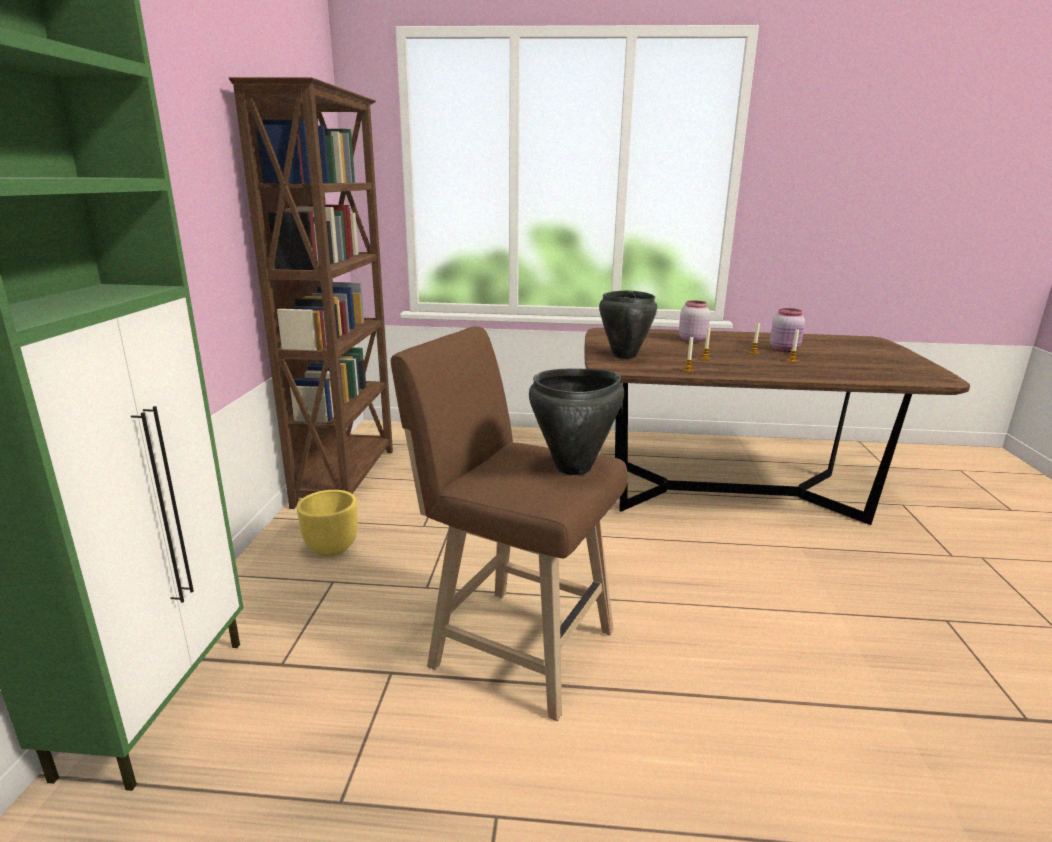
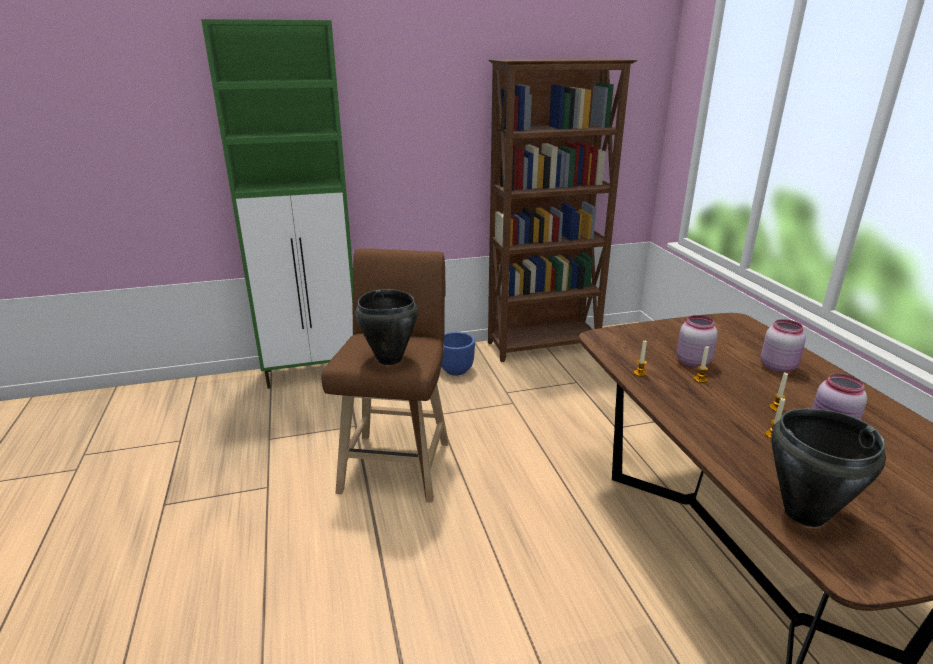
camera: 70 degrees right, 5 degrees up
(332, 548) = (456, 370): yellow planter -> blue planter
(624, 356) = (651, 339): black cooking pot -> black cooking pot (803, 513)
(674, 355) = (691, 362): none -> pink jar

